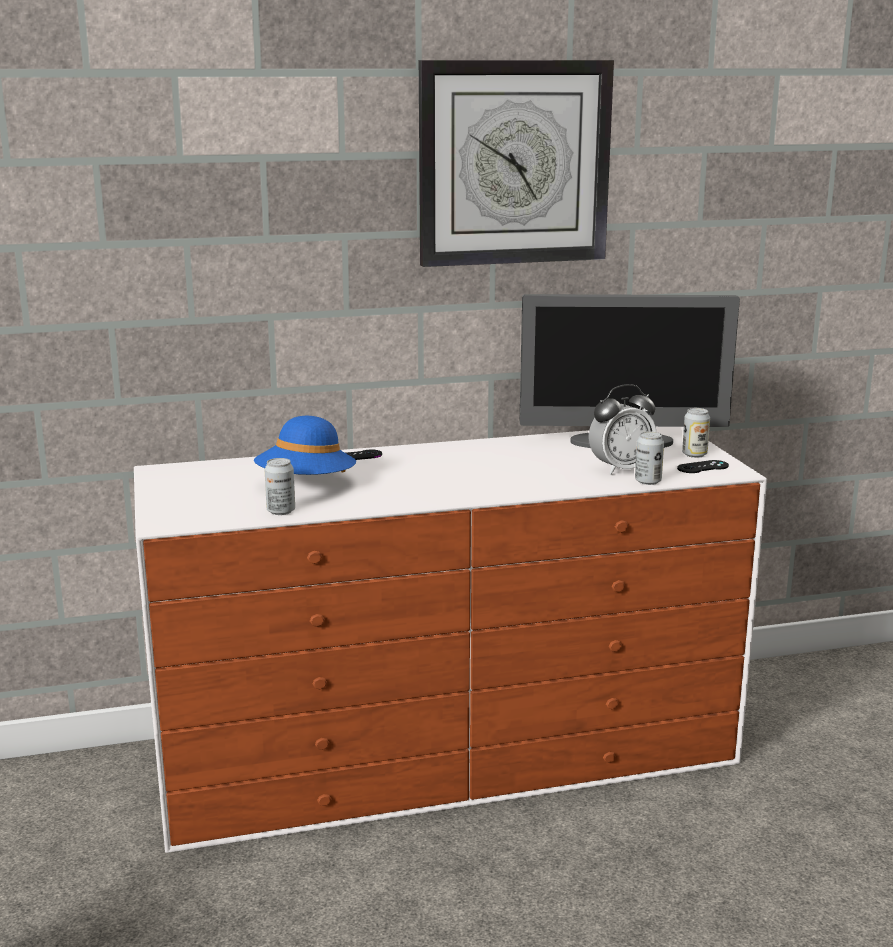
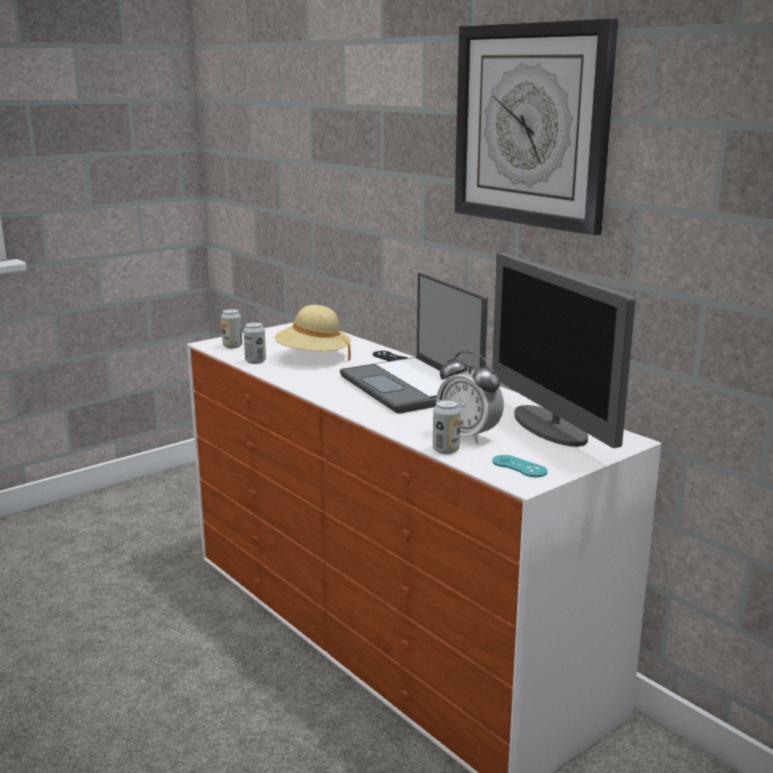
camera: 65 degrees right, 0 degrees up
(306, 485) = (313, 357): blue hat -> beige hat
(464, 464) = (412, 386): none -> laptop
(694, 454) = (556, 459): can -> can (232, 346)
(703, 467) = (519, 466): black game controller -> turquoise game controller

